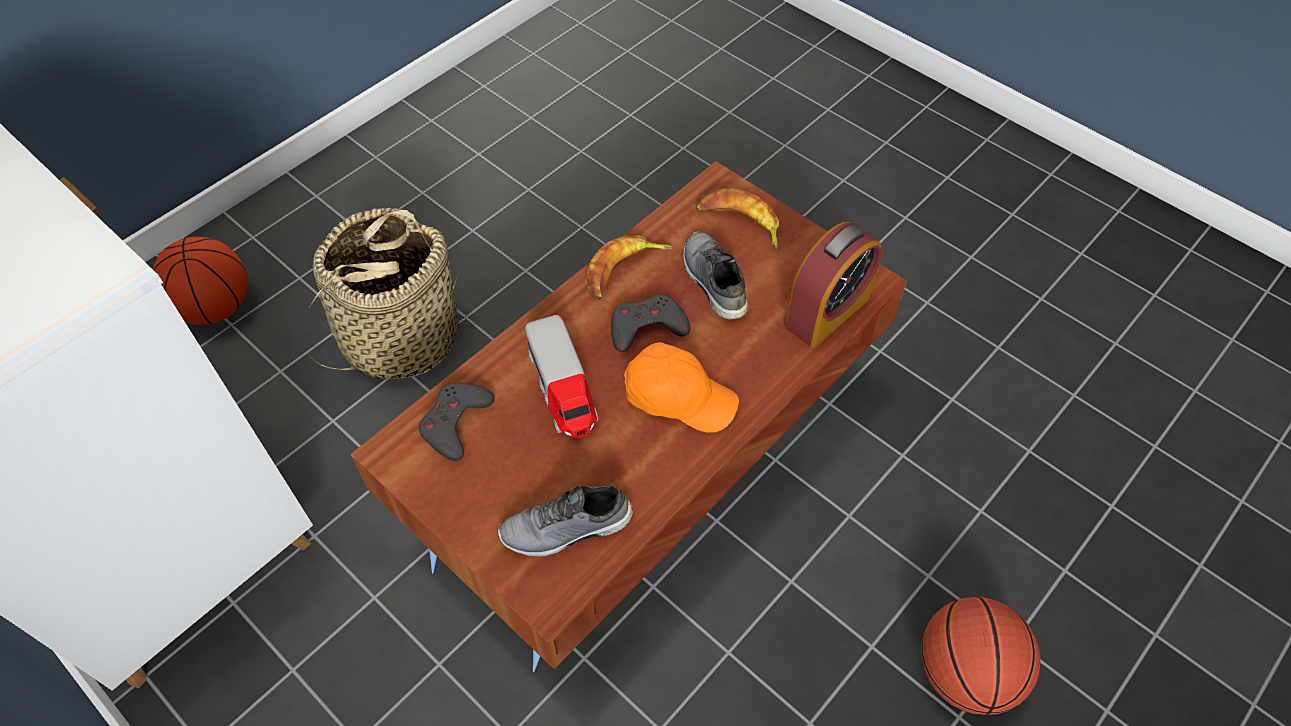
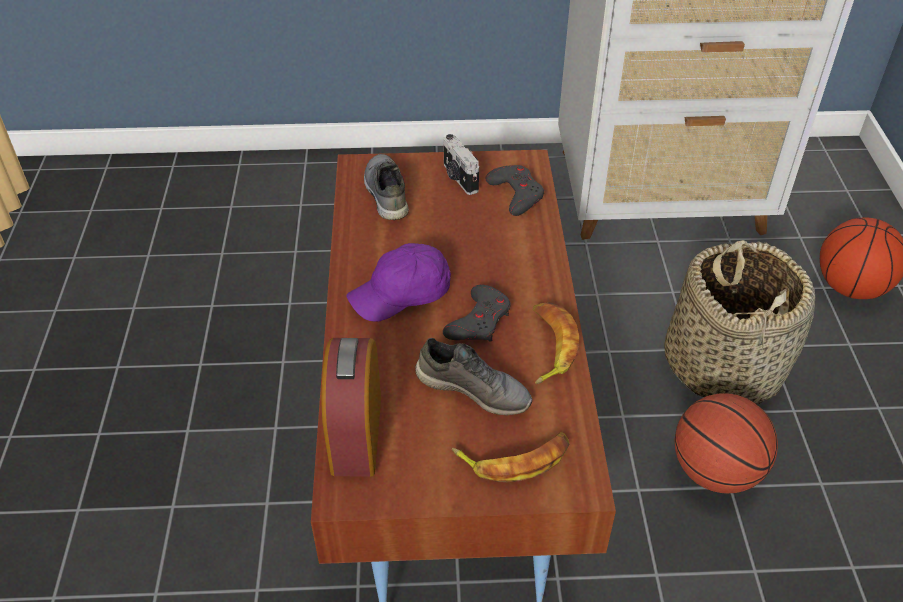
camera: 135 degrees right, 10 degrees down
(477, 488) = (459, 178): none -> camera
(563, 389) = (481, 249): toy truck -> none
(566, 529) = (385, 194): grey shoe -> grey shoe turned 45 degrees counterclockwise
(679, 397) = (402, 295): orange cap -> purple cap
(965, 673) = (107, 461): basketball -> basketball (715, 471)

